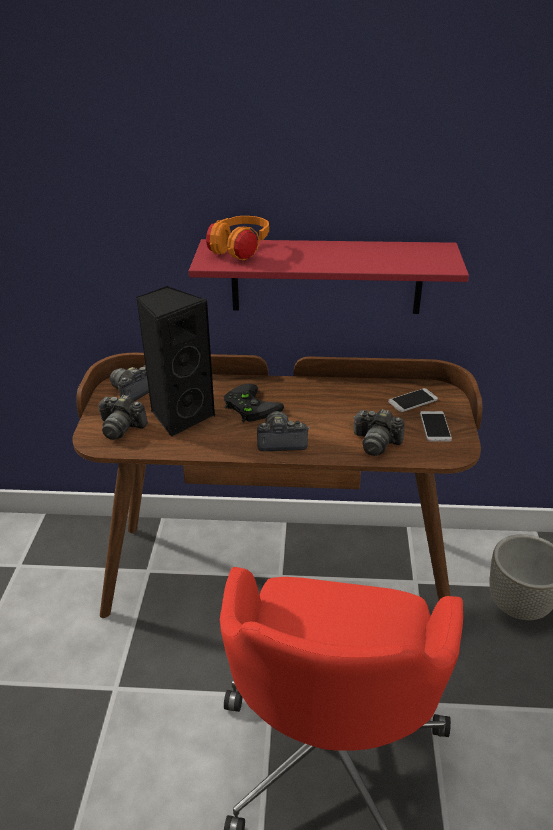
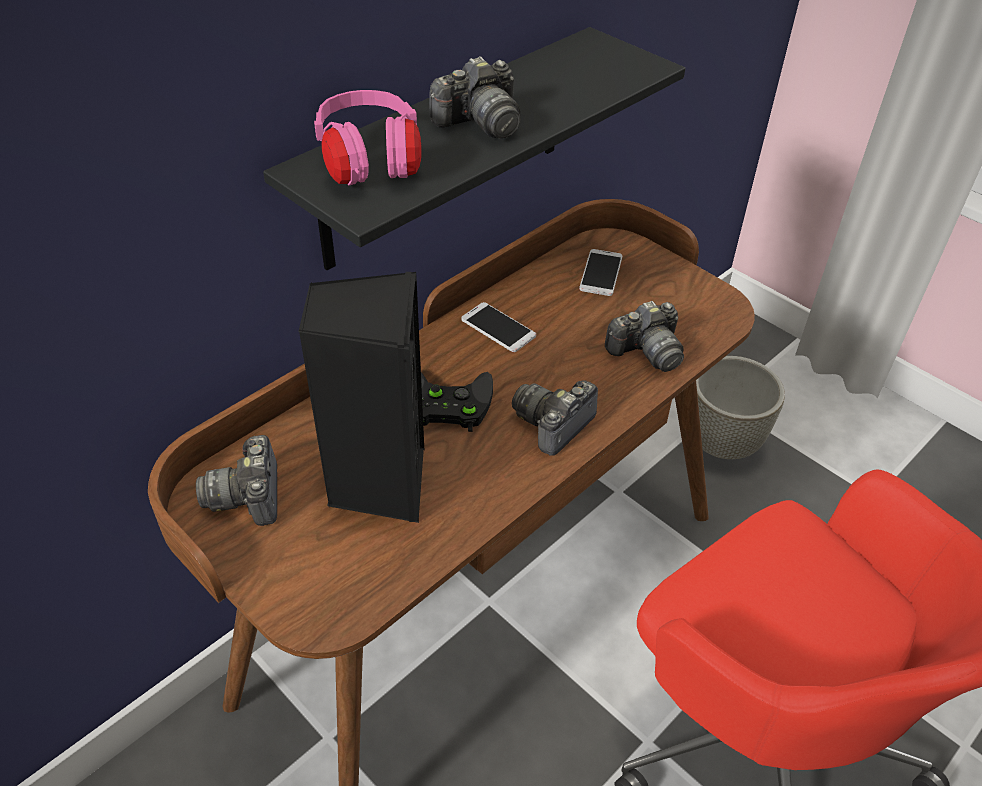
camera: 50 degrees left, 10 degrees up
(121, 427) = (325, 565): camera -> camera (480, 123)
(239, 251) = (370, 164): orange headphones -> pink headphones
(326, 276) = (446, 149): red shelf -> black shelf
(435, 426) = (667, 291): phone -> phone (498, 328)

